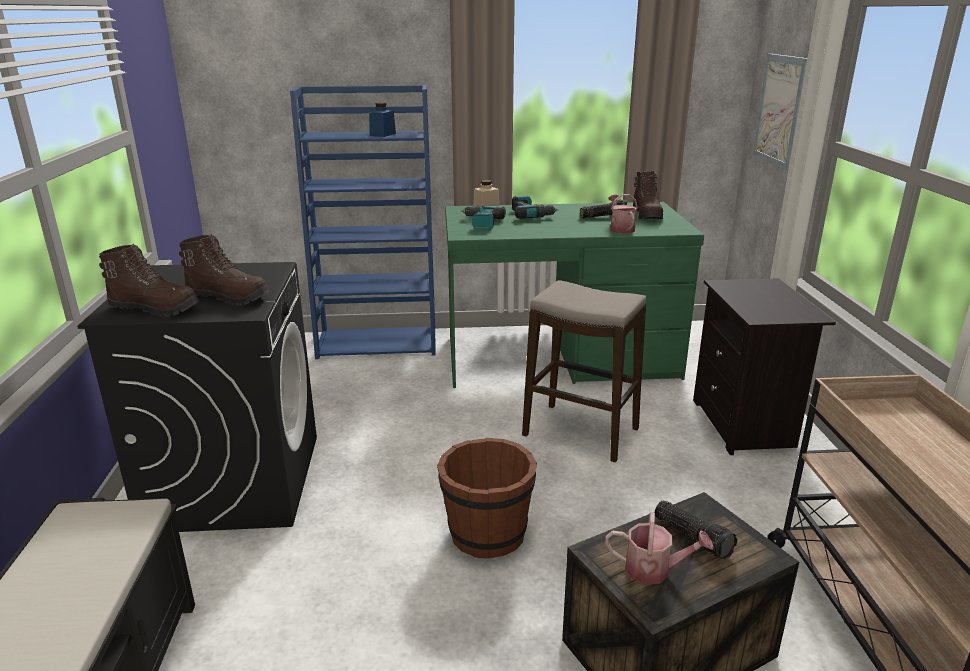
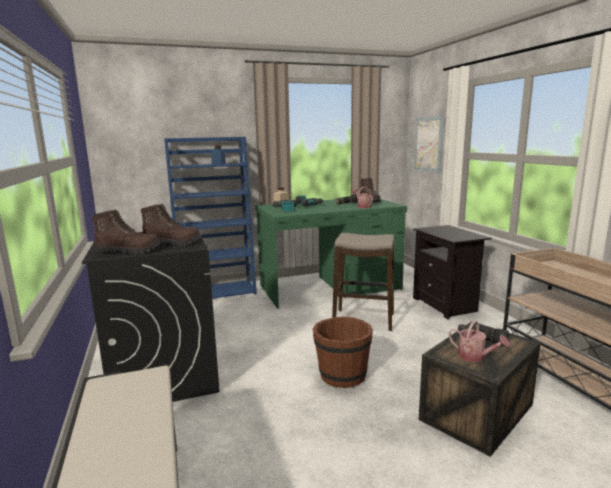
camera: 15 degrees left, 10 degrees down
(654, 569) = (475, 357): watering can -> watering can turned 45 degrees clockwise

